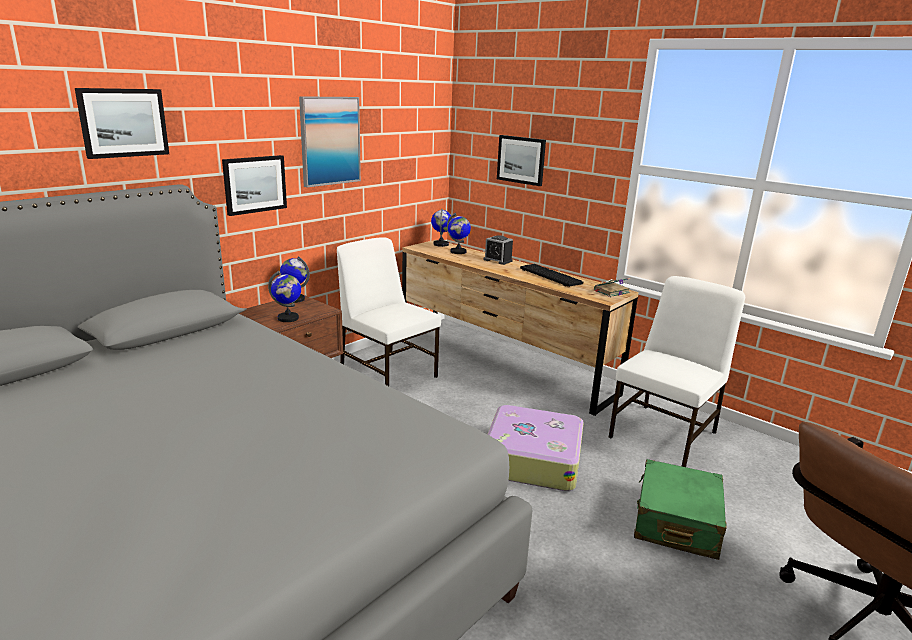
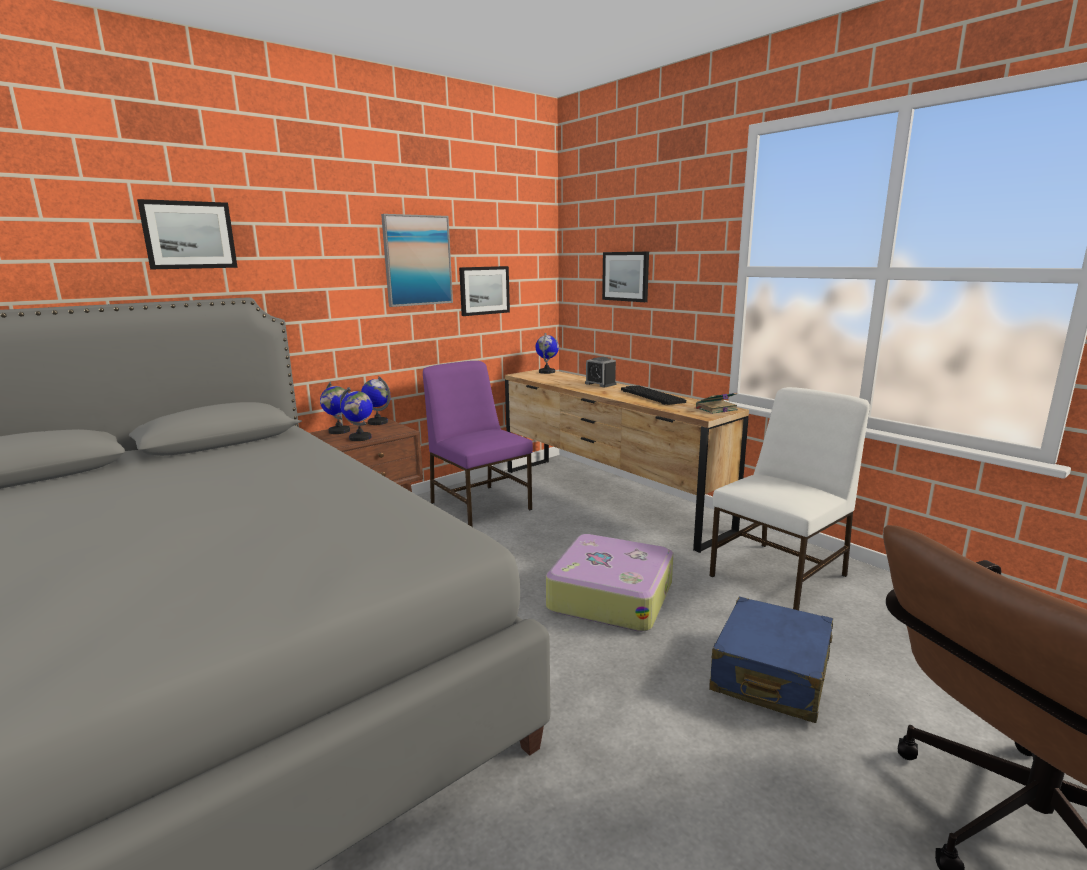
camera: 10 degrees right, 5 degrees down
(254, 184) = (333, 302): picture -> picture (484, 290)
(388, 373) = (480, 505): white chair -> purple chair
(458, 252) = (561, 377): globe -> globe (339, 431)
(676, 522) = (770, 675): green suitcase -> blue suitcase

